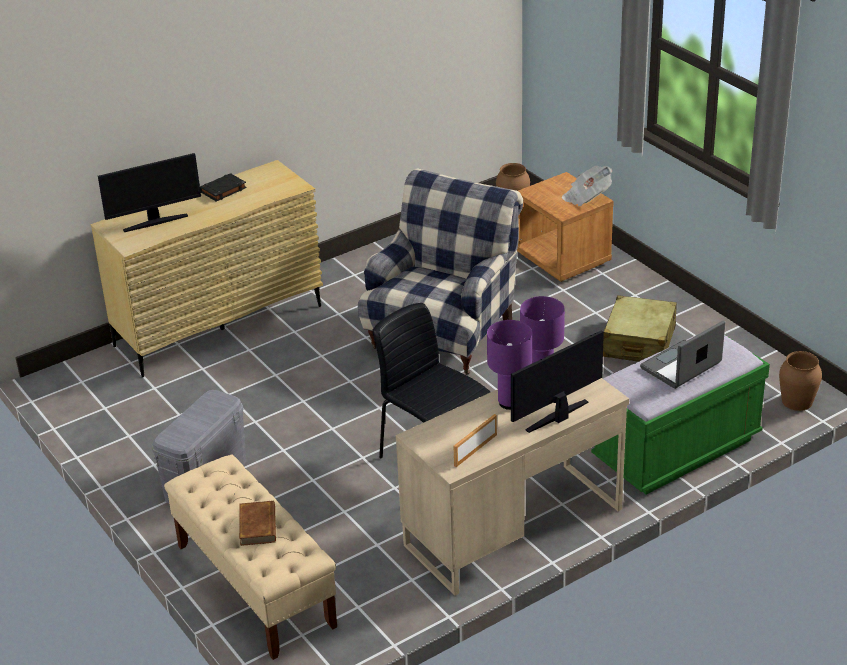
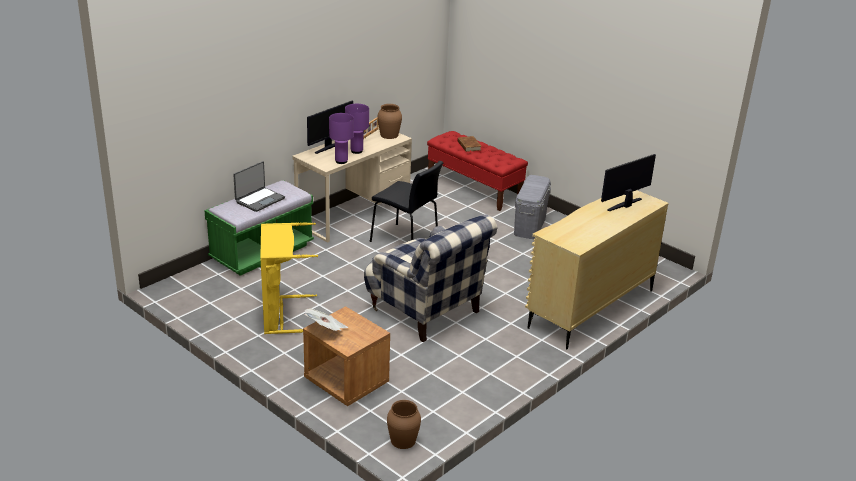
camera: 165 degrees right, 5 degrees down
(223, 190) = (599, 228): black book -> none
(254, 585) = (474, 188): beige bench -> red bench
(443, 336) = (426, 311): armchair -> armchair turned 60 degrees counterclockwise
(639, 342) = (282, 315): beige suitcase -> yellow laundry basket
(797, 401) = (178, 283): brown vase -> brown vase (389, 135)

